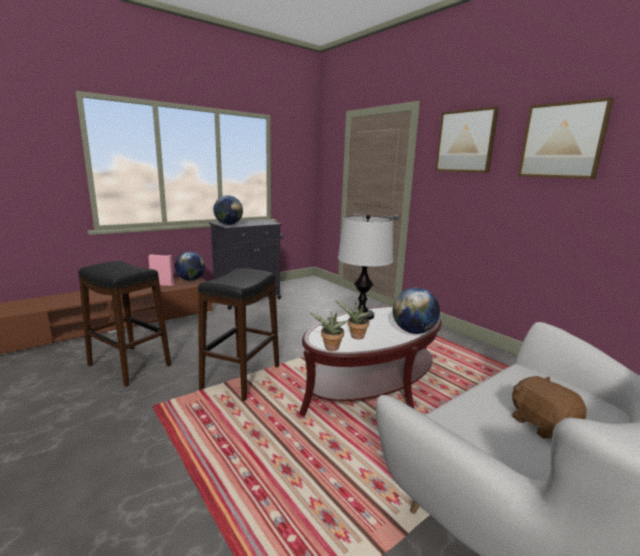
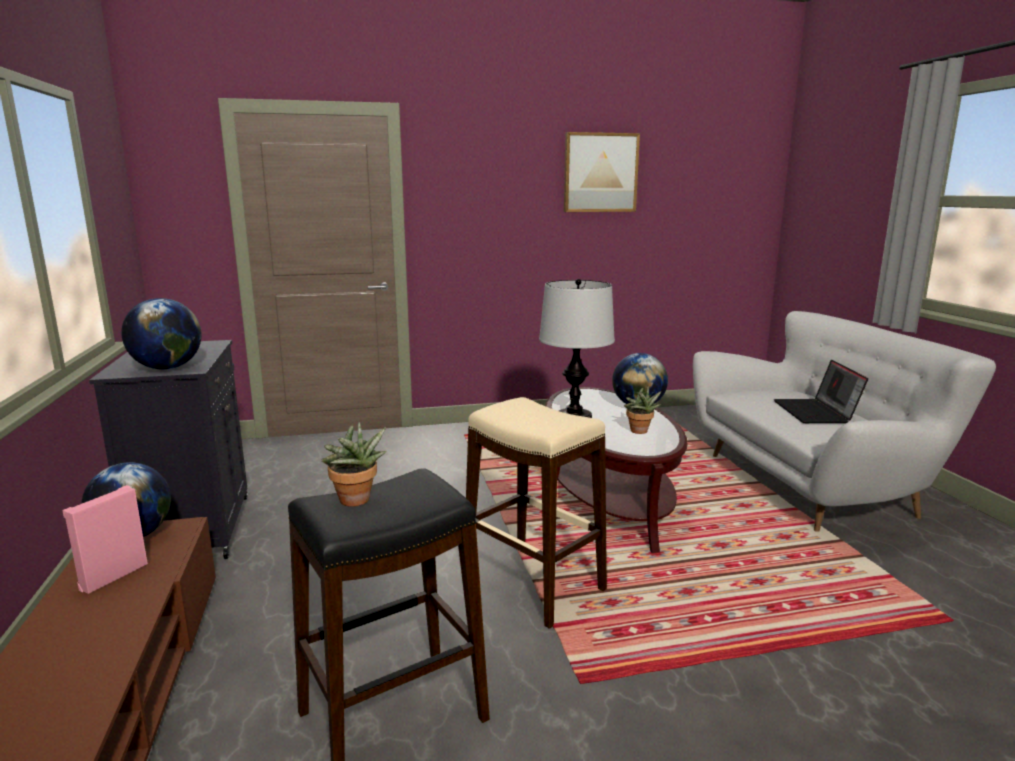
camera: 65 degrees left, 0 degrees up
(241, 377) = (534, 583): black stool -> beige stool
(330, 348) = (668, 448): potted plant -> potted plant (356, 502)
(465, 141) = (488, 169): picture -> none
(542, 424) = (816, 412): brown plush toy -> laptop

